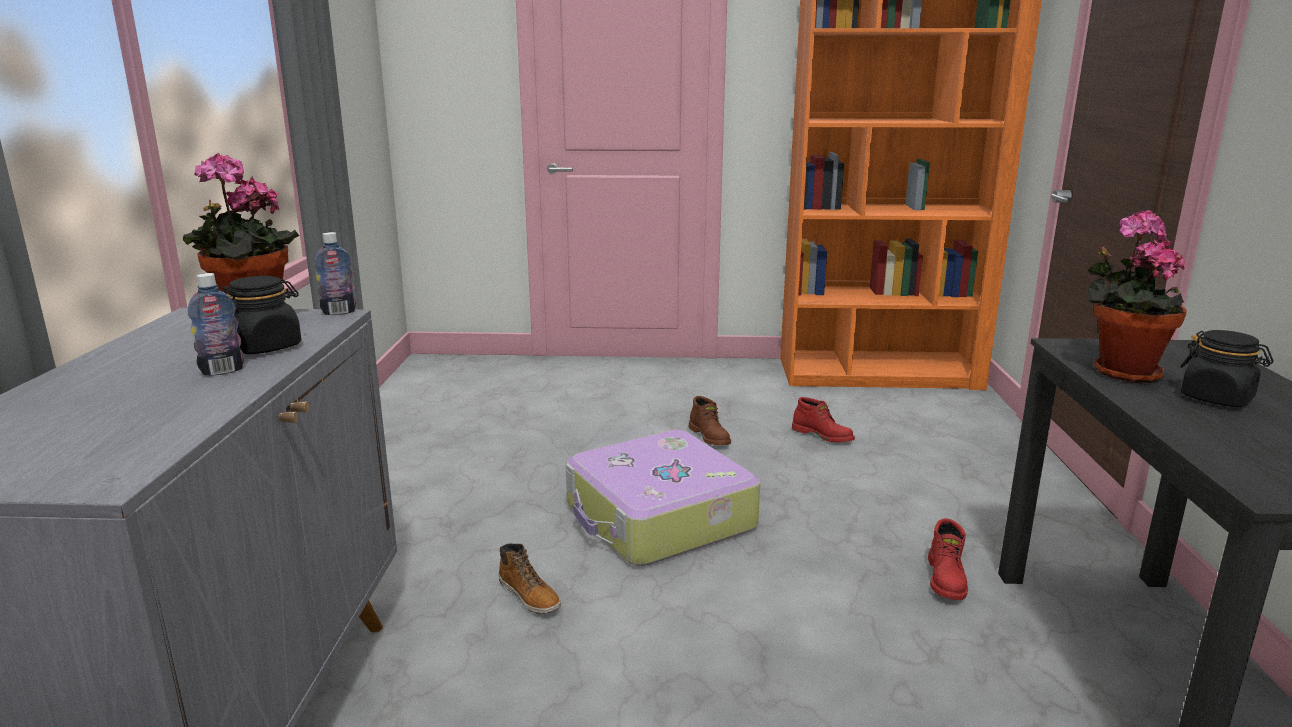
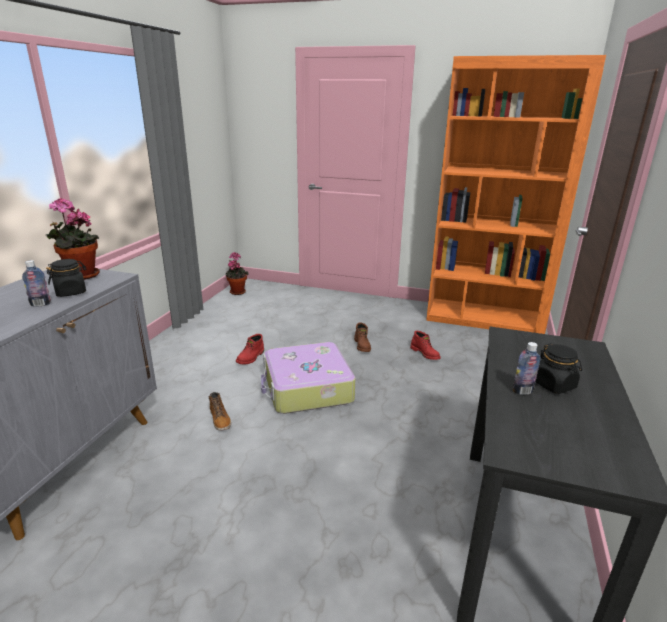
camera: 15 degrees right, 5 degrees up
(339, 312) = (122, 274): bottle -> bottle (522, 391)
(947, 579) = (438, 451): red boot -> red boot (251, 358)
(1120, 371) = (516, 357): potted plant -> potted plant (237, 291)

